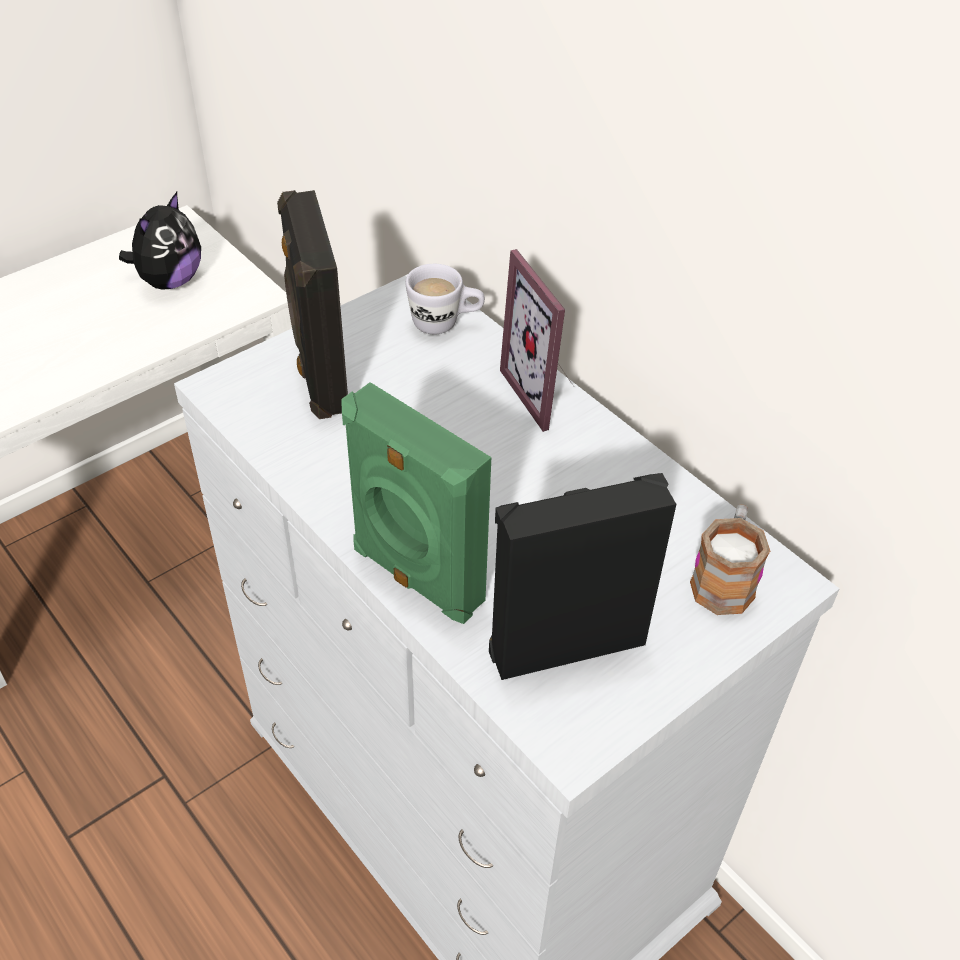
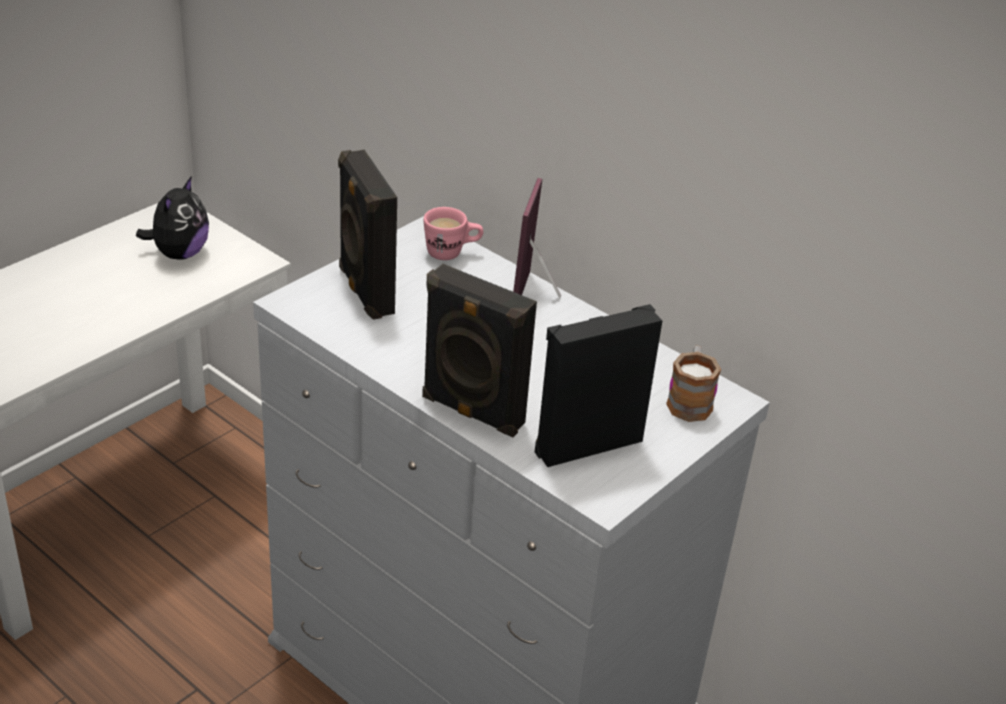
camera: 10 degrees left, 10 degrees down
(415, 577) = (471, 412): green speaker -> black speaker
(445, 324) = (452, 253): white mug -> pink mug
(546, 392) = (539, 294): picture frame -> picture frame turned 45 degrees clockwise

